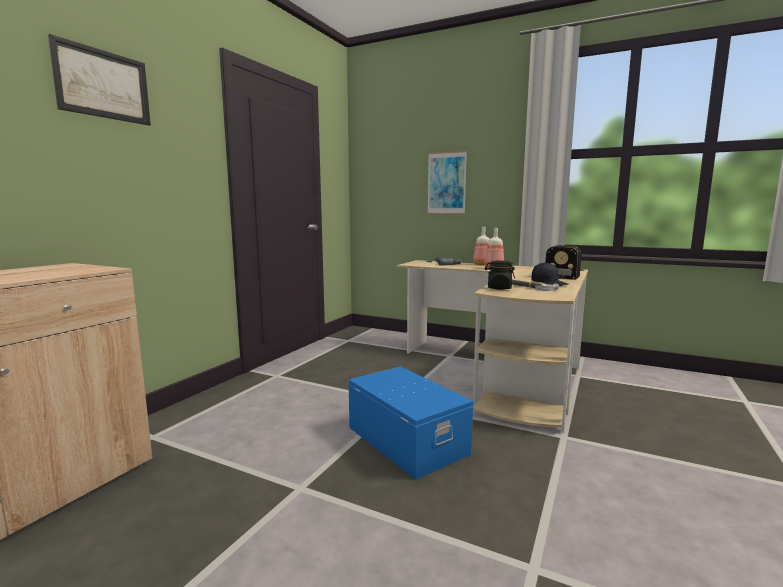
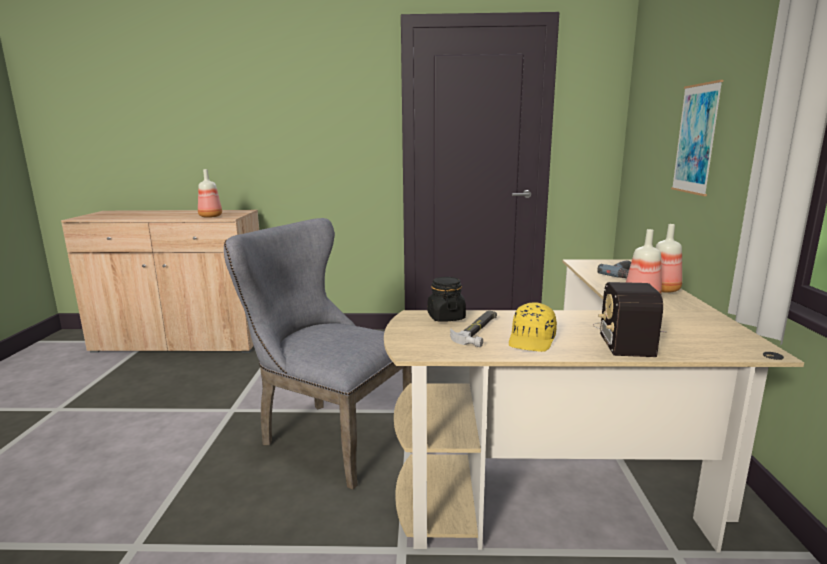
camera: 65 degrees right, 5 degrees up
(67, 272) = (210, 216): none -> bottle
(103, 84) = (286, 81): picture -> none
(407, 439) = (329, 436): blue storage box -> grey chair
(549, 283) = (532, 340): black cap -> yellow cap

